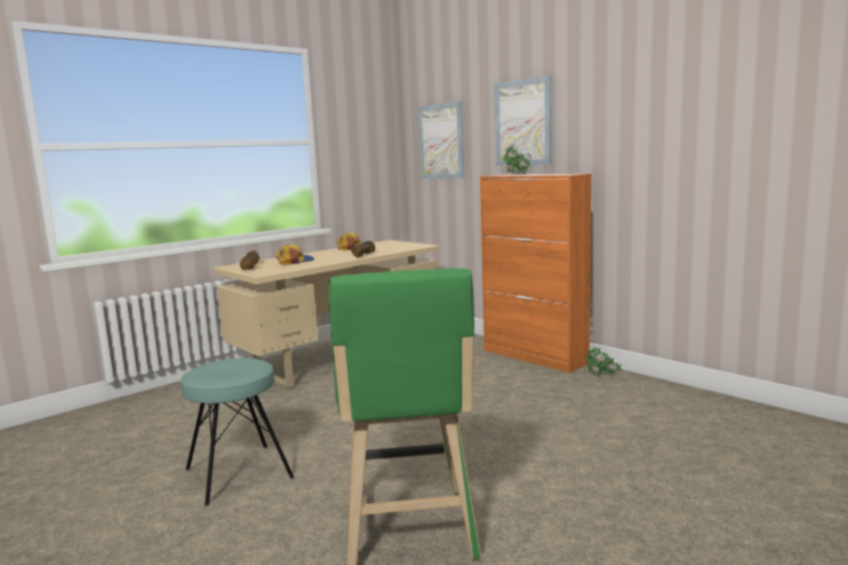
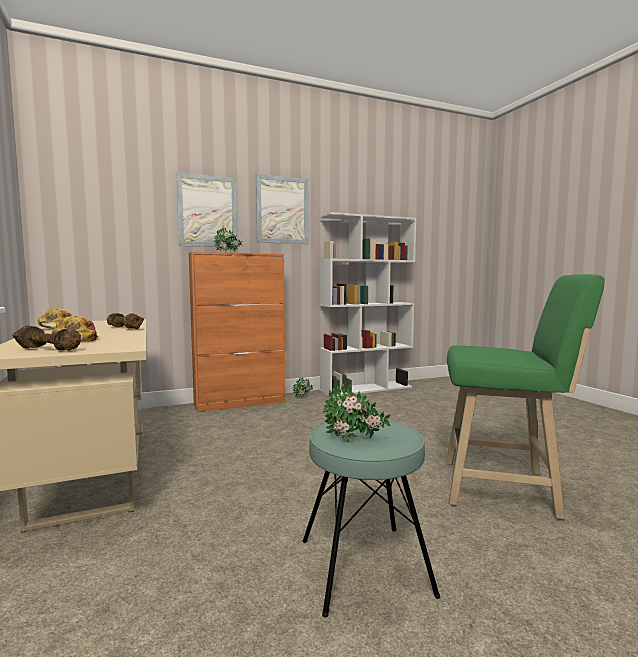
camera: 70 degrees left, 5 degrees down
(204, 369) = (355, 441): none -> potted plant
(441, 141) = (97, 217): picture -> picture (282, 210)
(714, 401) = (366, 388): none -> white bookcase

